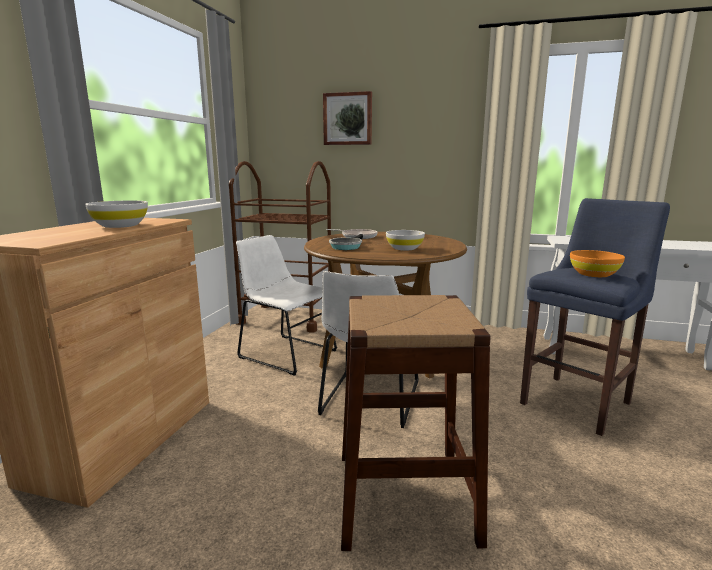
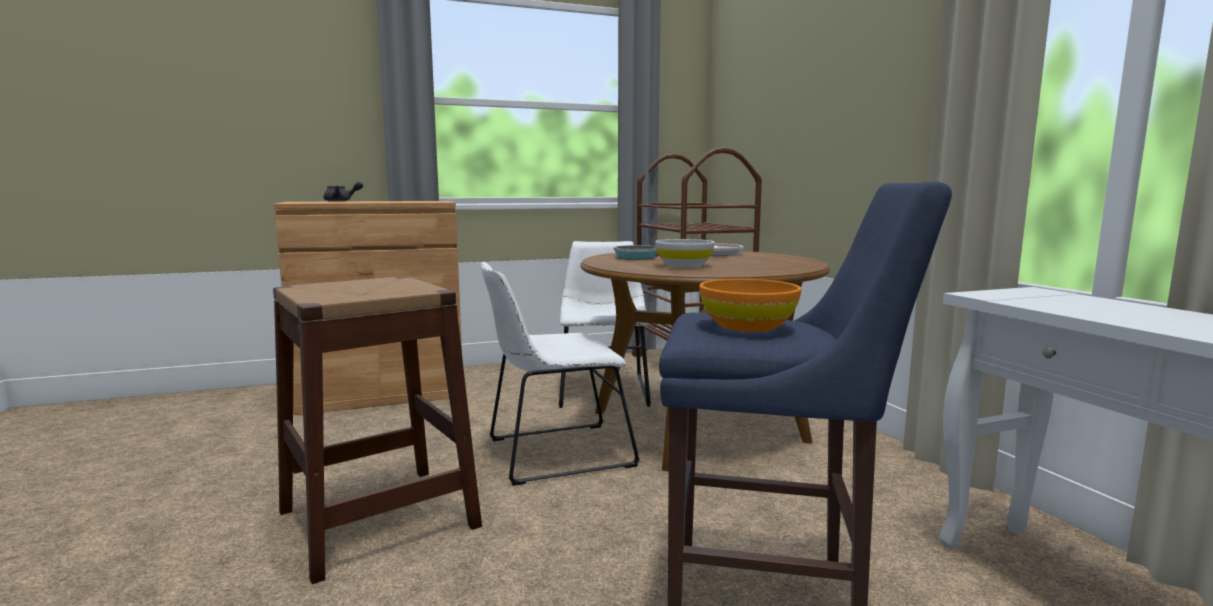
camera: 55 degrees right, 5 degrees down
(44, 232) = (341, 201): none -> grey teapot
(120, 226) = (390, 201): white bowl -> none
(348, 119) = (790, 83): picture -> none

